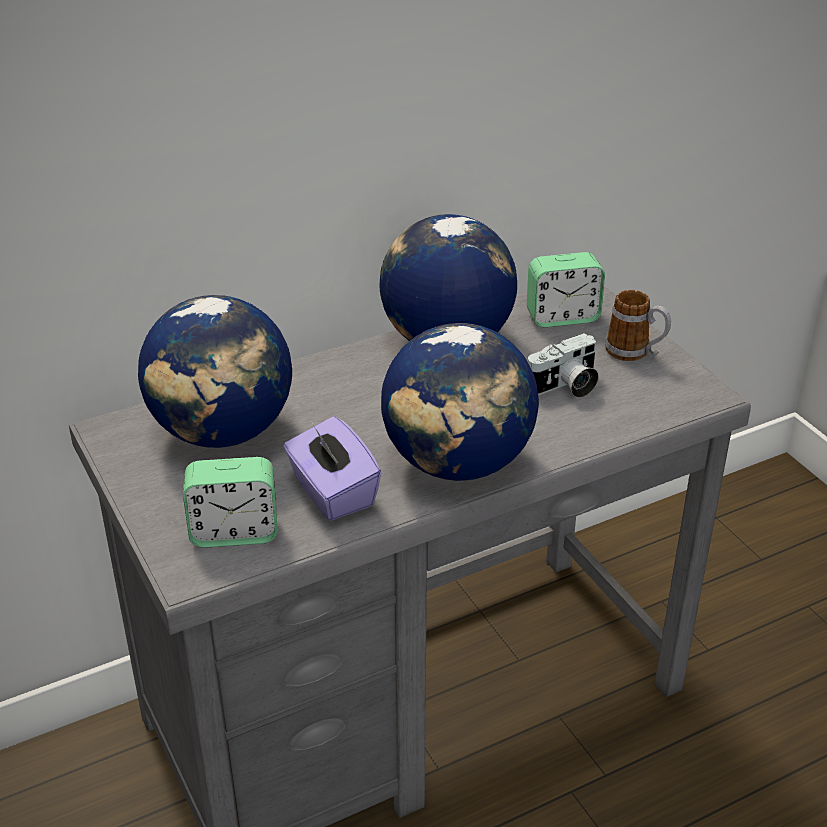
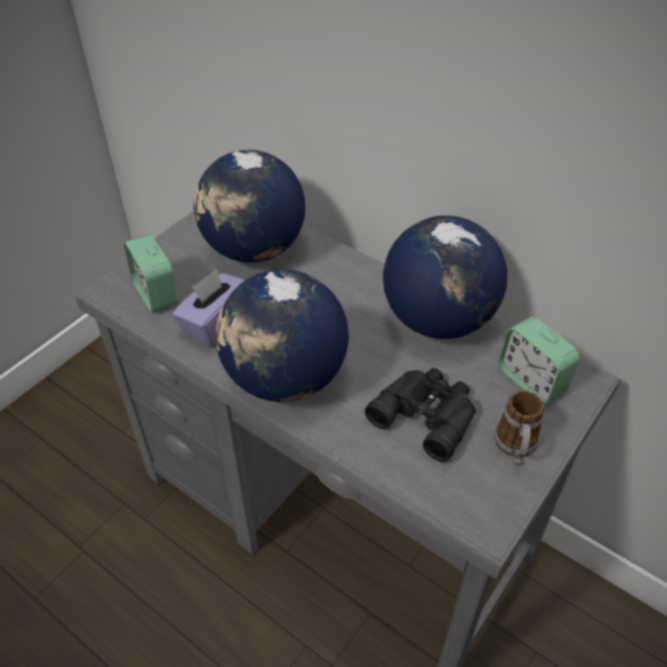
camera: 65 degrees right, 10 degrees up
(565, 387) = (427, 413): camera -> black binoculars

